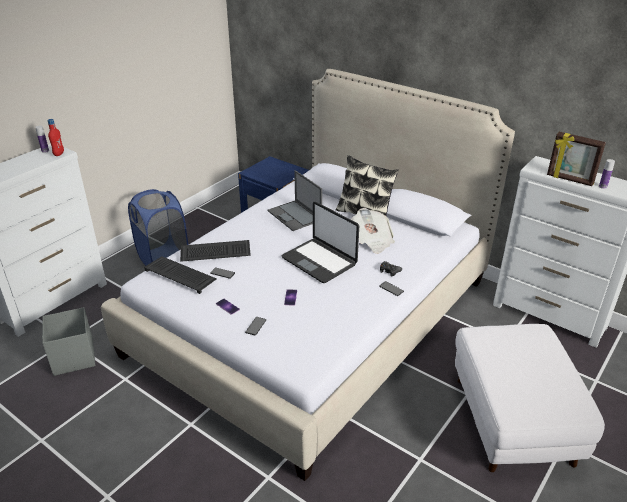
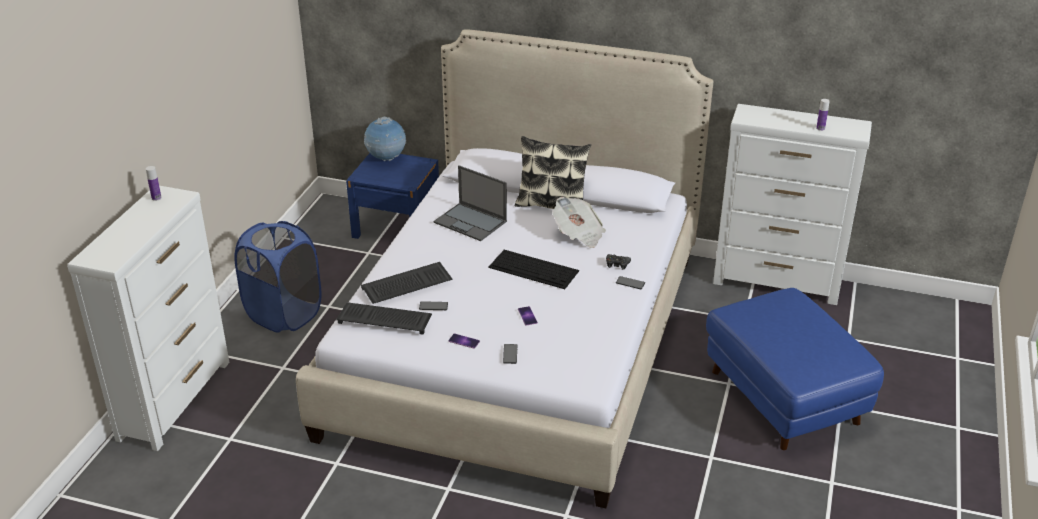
camera: 20 degrees left, 0 degrees up
(59, 154) = (179, 198): red bottle -> none
(73, 358) = (252, 457): grey storage box -> none
(274, 164) = (386, 159): none -> globe
(320, 261) = (534, 269): laptop -> keyboard
(514, 420) = (785, 397): white ottoman -> blue ottoman
(569, 180) = (785, 126): picture frame -> none

